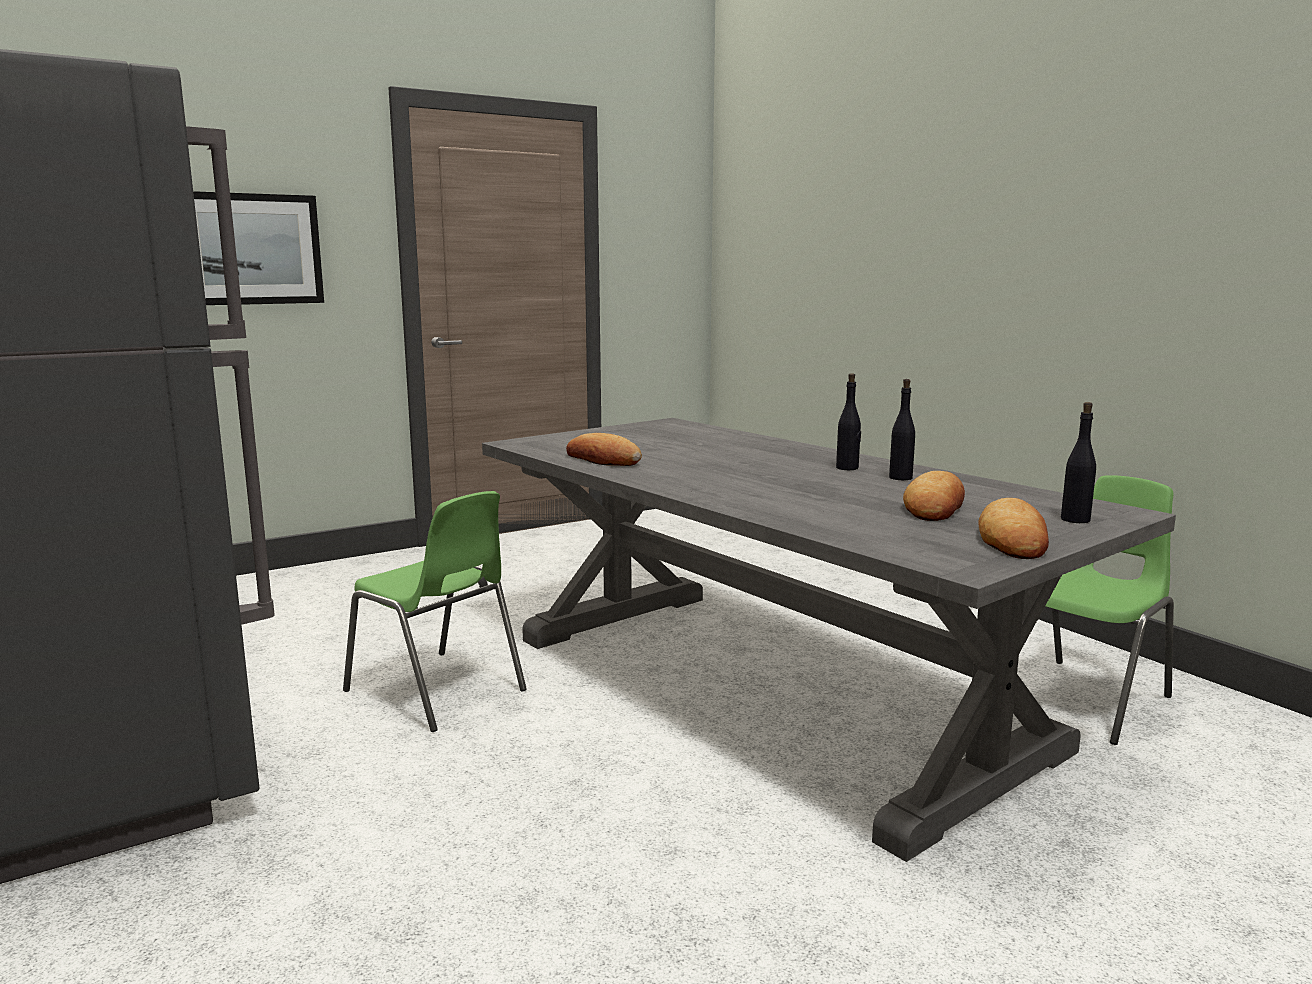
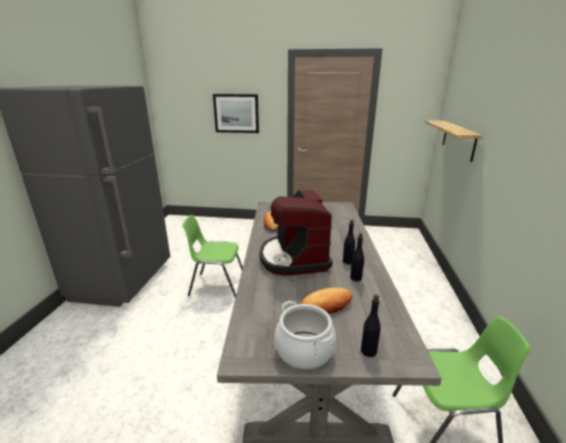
camera: 40 degrees right, 10 degrees up
(437, 691) = (217, 285): green chair -> green chair turned 105 degrees clockwise
(759, 481) = (294, 258): none -> coffee machine
(798, 279) = (458, 139): none -> shelf
(1013, 539) = (304, 349): bread -> cooking pot

